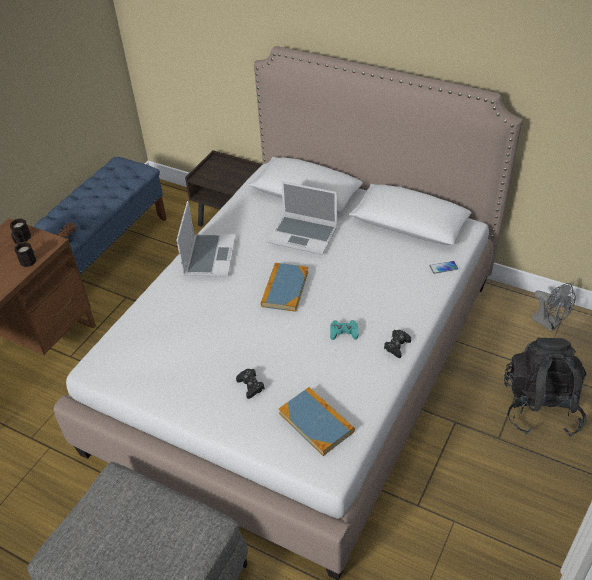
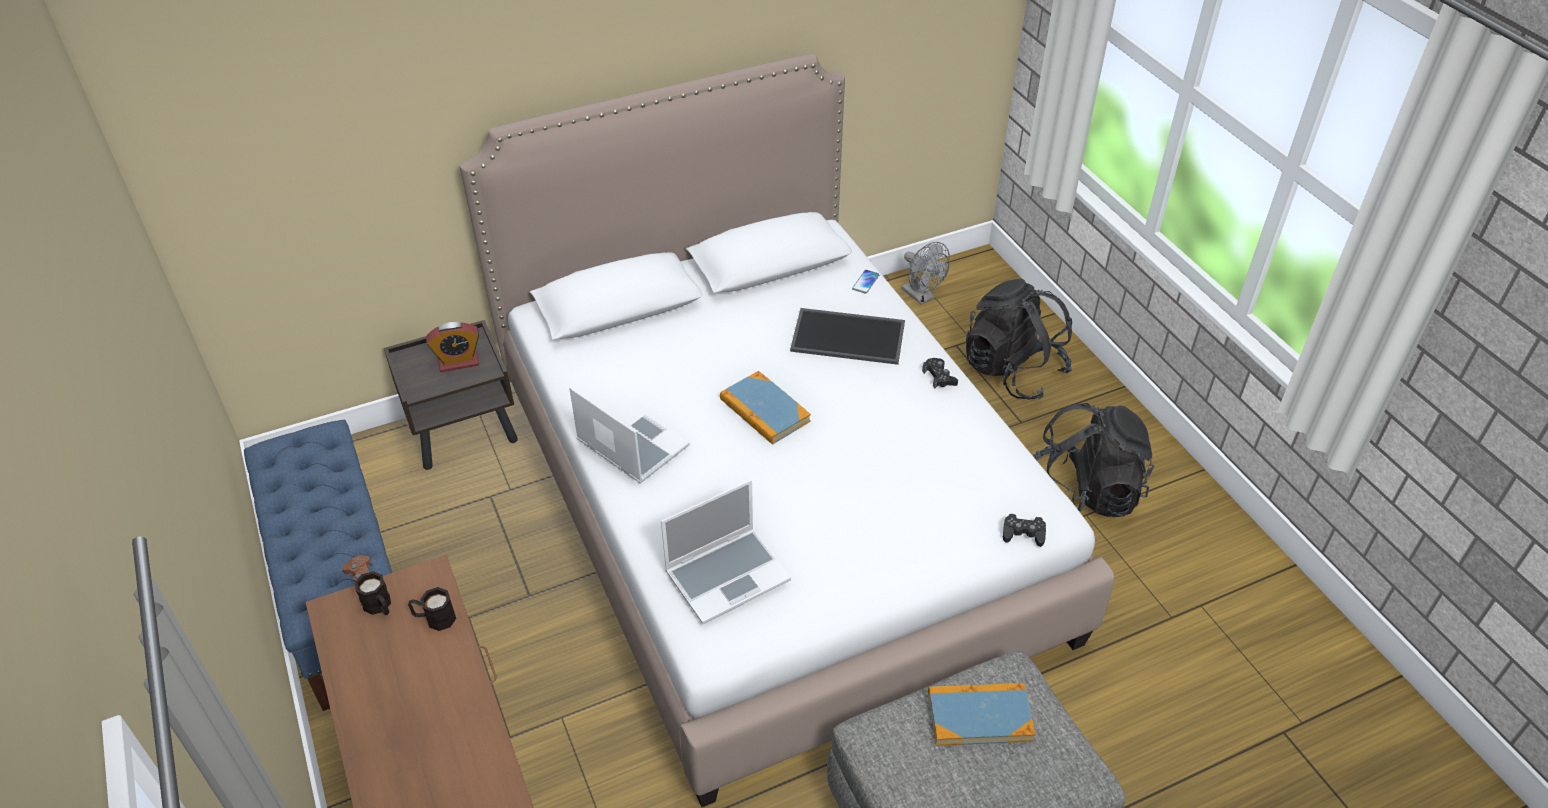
camera: 55 degrees left, 0 degrees up
(230, 176) = (458, 362): none -> alarm clock
(250, 385) = (884, 517): black game controller -> black game controller (1023, 533)
(304, 235) = (693, 348): laptop -> laptop (728, 575)
(316, 422) = (986, 493): book -> book (979, 716)
(344, 332) = (881, 403): turquoise game controller -> none
(387, 287) = (849, 336): none -> tray
(471, 510) = (1084, 494): none -> black backpack
(549, 324) = (921, 296): grey fan -> grey fan turned 60 degrees clockwise

